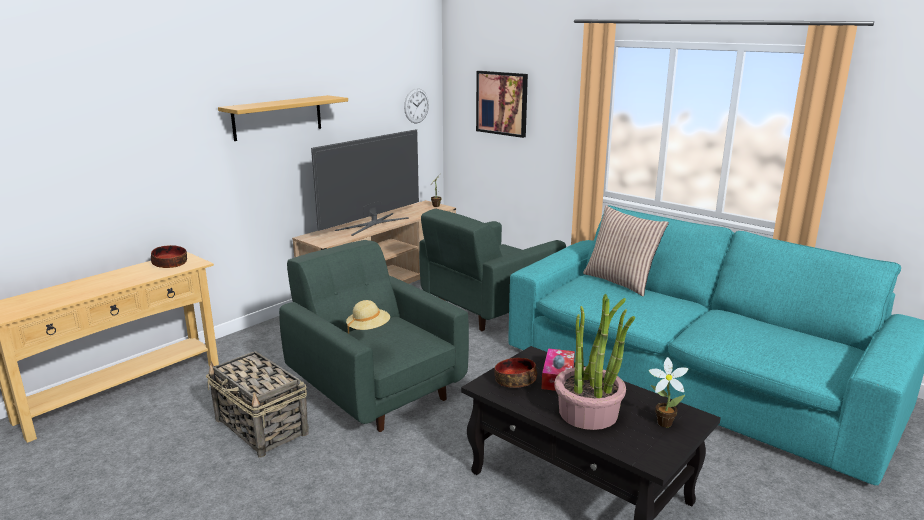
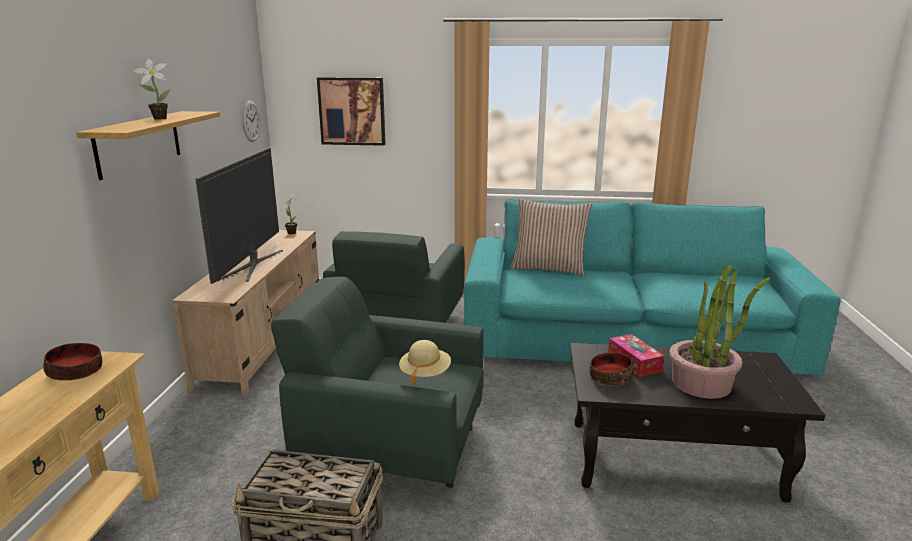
camera: 35 degrees left, 0 degrees up
(662, 422) = (753, 371): potted plant -> potted plant (158, 118)

